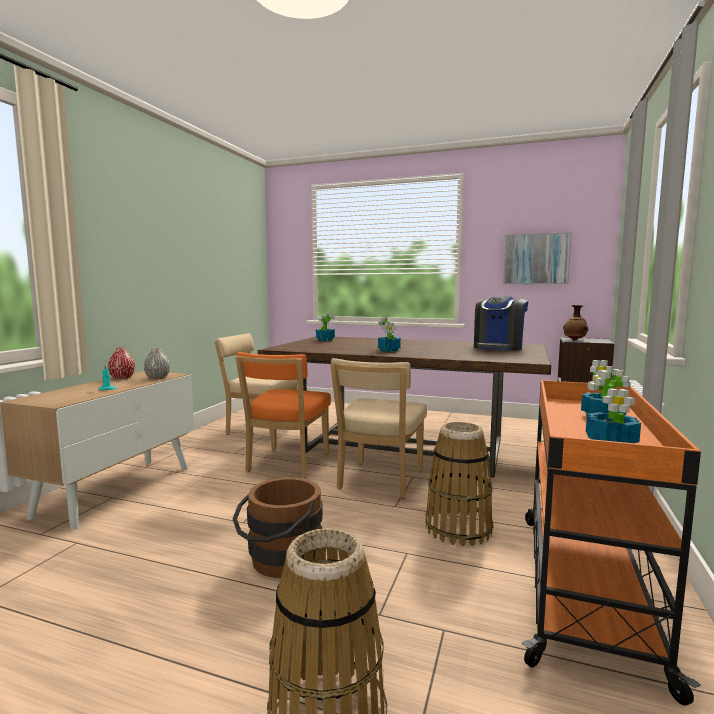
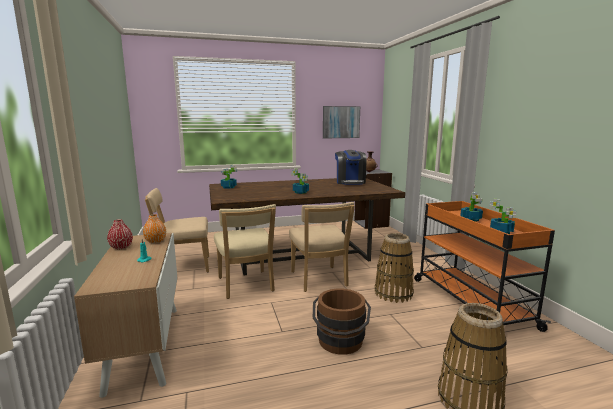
camera: 35 degrees left, 5 degrees up
(157, 378) = (155, 241): grey vase -> orange vase
(286, 464) = (246, 286): orange chair -> beige chair

